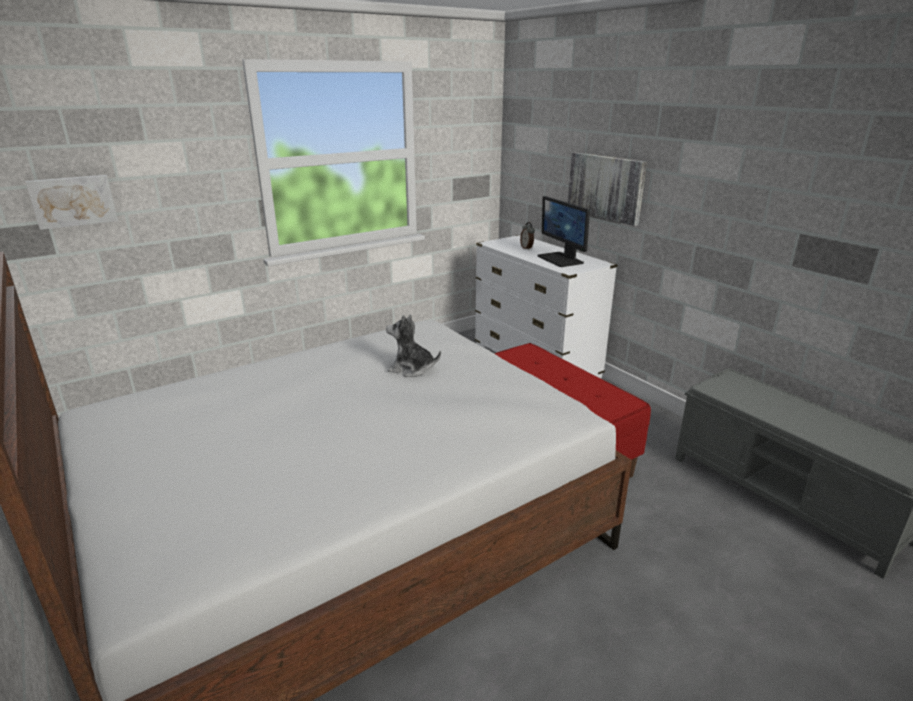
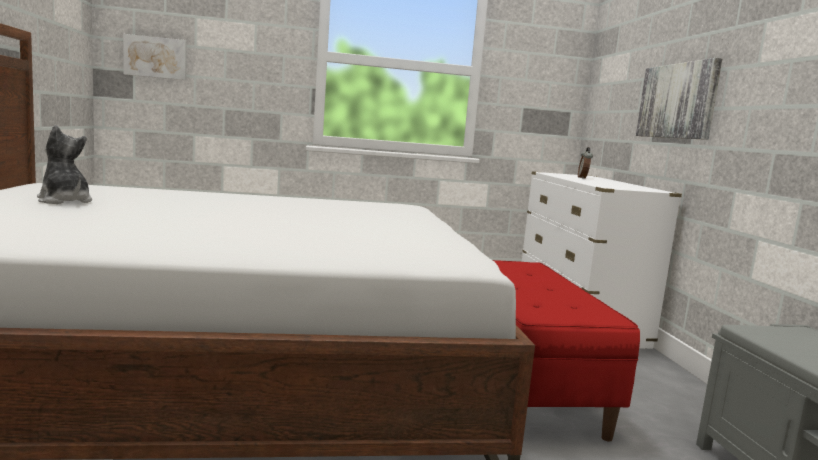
camera: 25 degrees right, 15 degrees down
(411, 369) = (341, 214): plush toy -> plush toy (64, 201)
(561, 259) = (611, 184): monitor -> none

